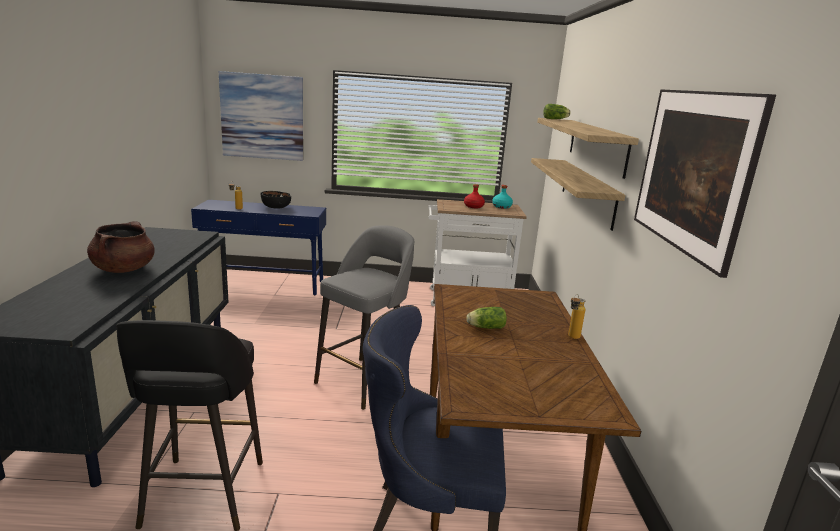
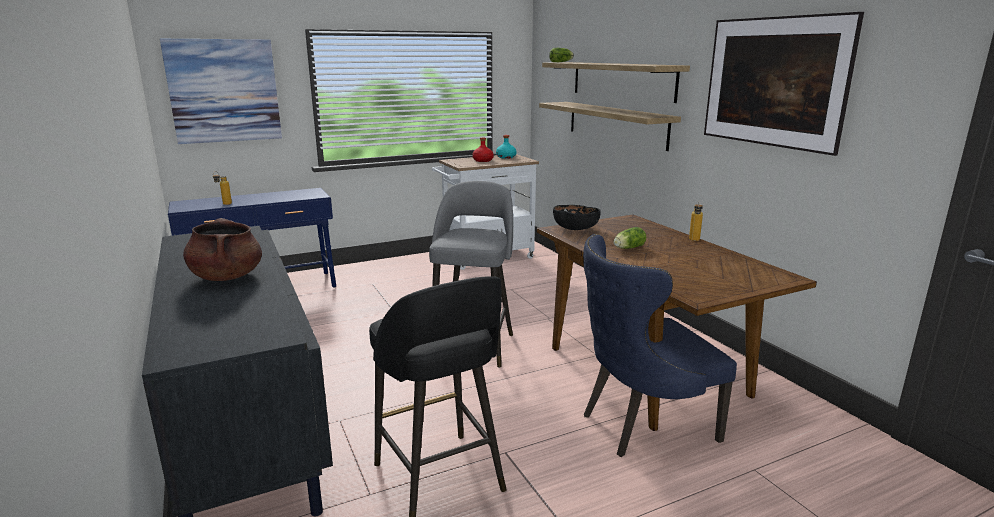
camera: 25 degrees left, 0 degrees up
(275, 208) = (268, 196): black bowl -> black bowl (575, 229)

